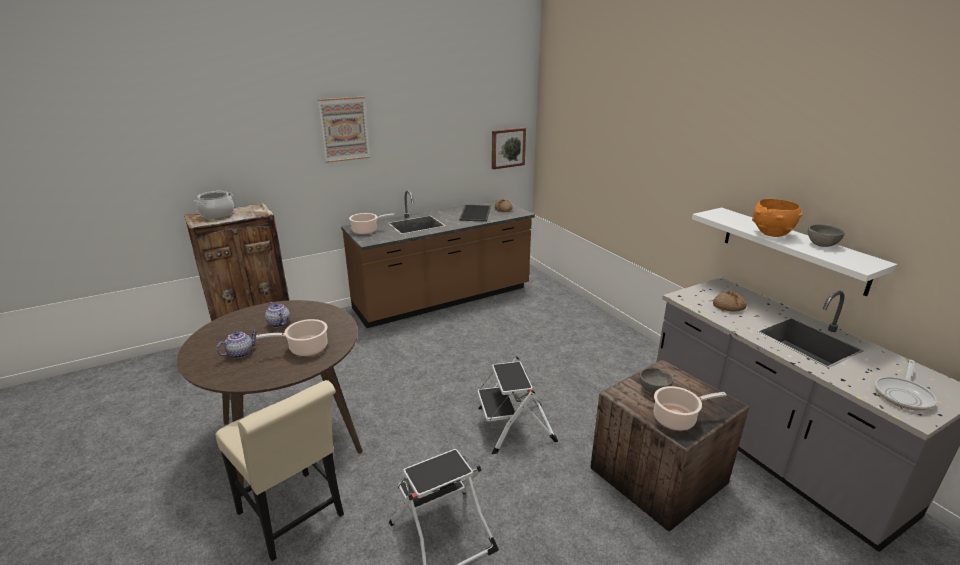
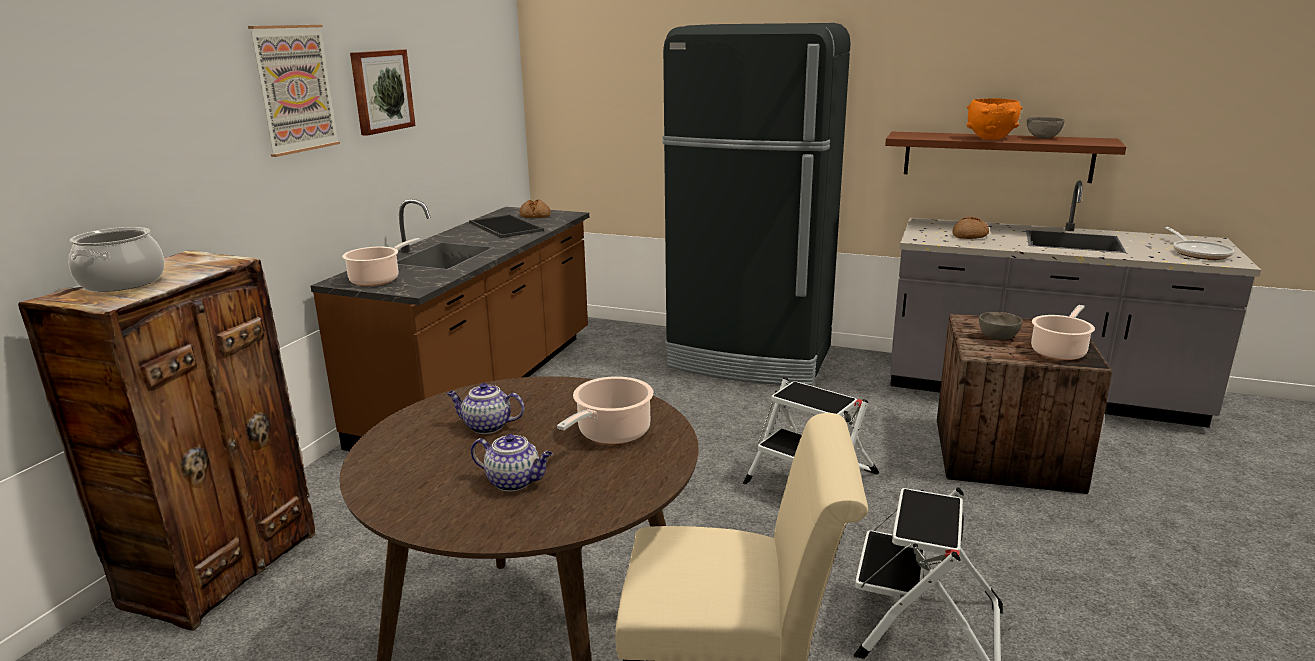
camera: 40 degrees left, 5 degrees down
(241, 353) = (515, 482): teapot -> teapot turned 105 degrees clockwise
(507, 148) = (499, 121): picture -> picture (381, 91)
(599, 337) = (750, 358): none -> black fridge
(793, 249) = (997, 156): white shelf -> brown shelf

